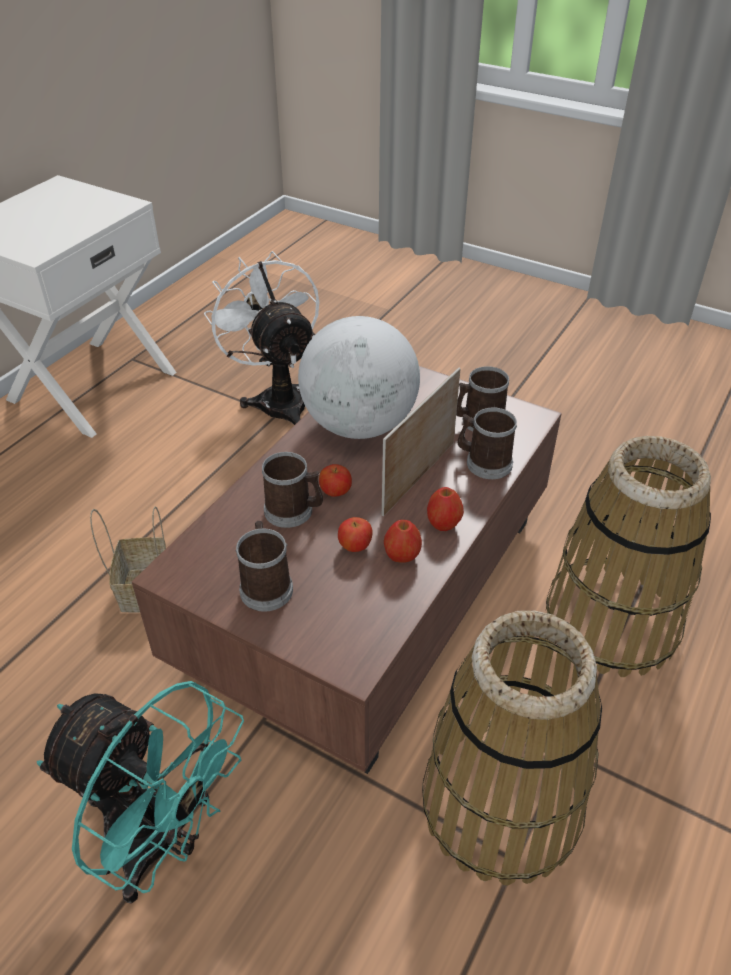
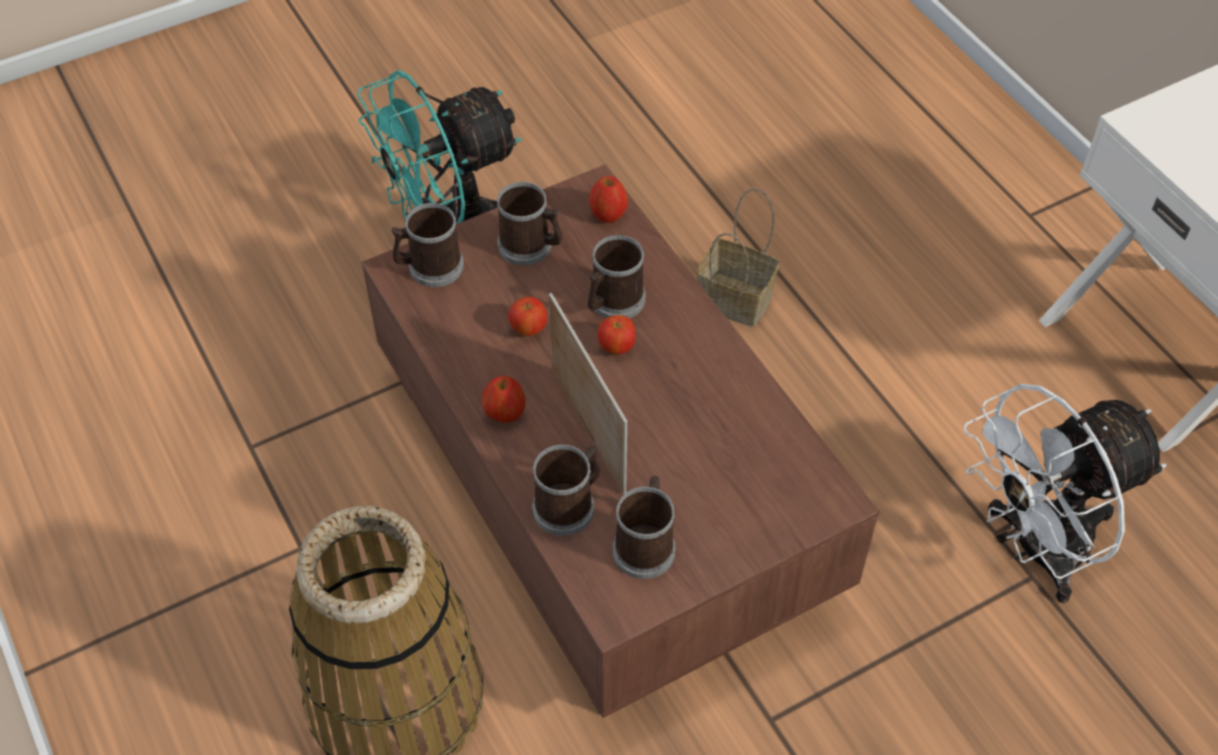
camera: 120 degrees right, 10 degrees up
(278, 399) = (1034, 549): white fan -> white fan turned 150 degrees clockwise
(336, 643) = (429, 267): none -> mug
(359, 425) = (718, 419): globe -> none
(401, 556) = (488, 358): apple -> apple (608, 214)
(500, 805) = (299, 463): basket -> none

